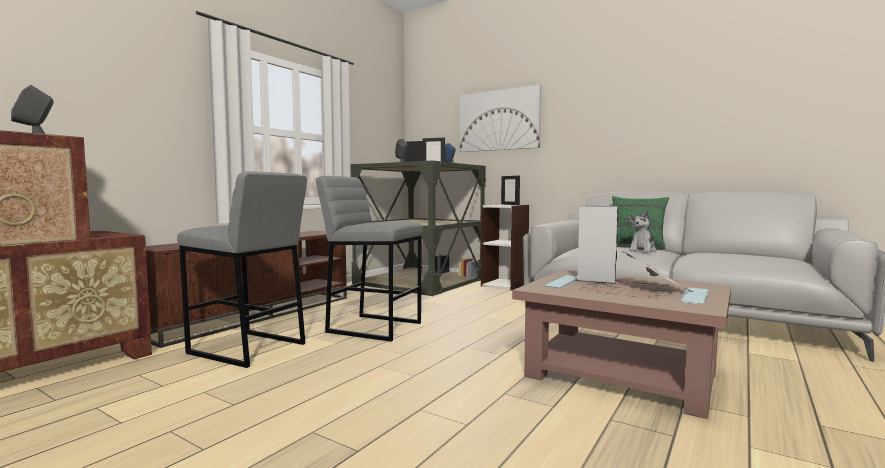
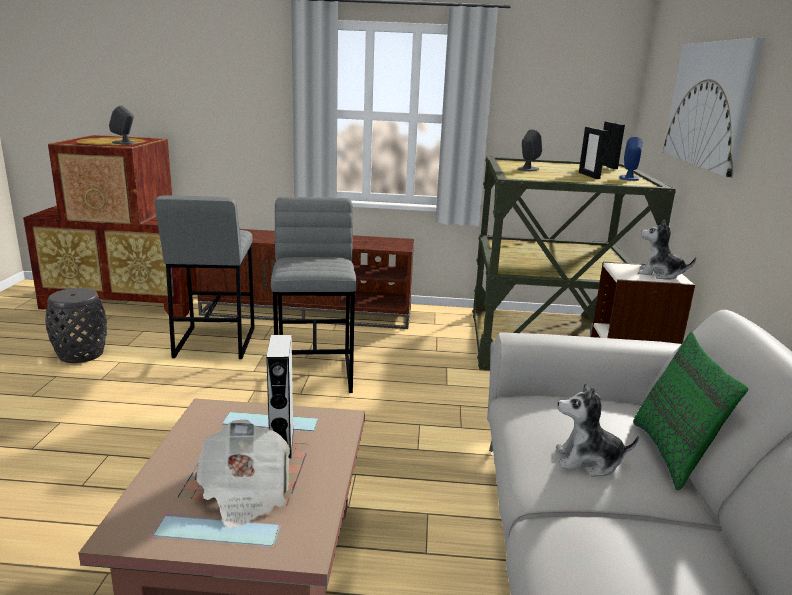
camera: 60 degrees right, 15 degrees up
(131, 412) = (81, 354): none -> grey stool
(510, 204) = (659, 274): picture frame -> plush toy

